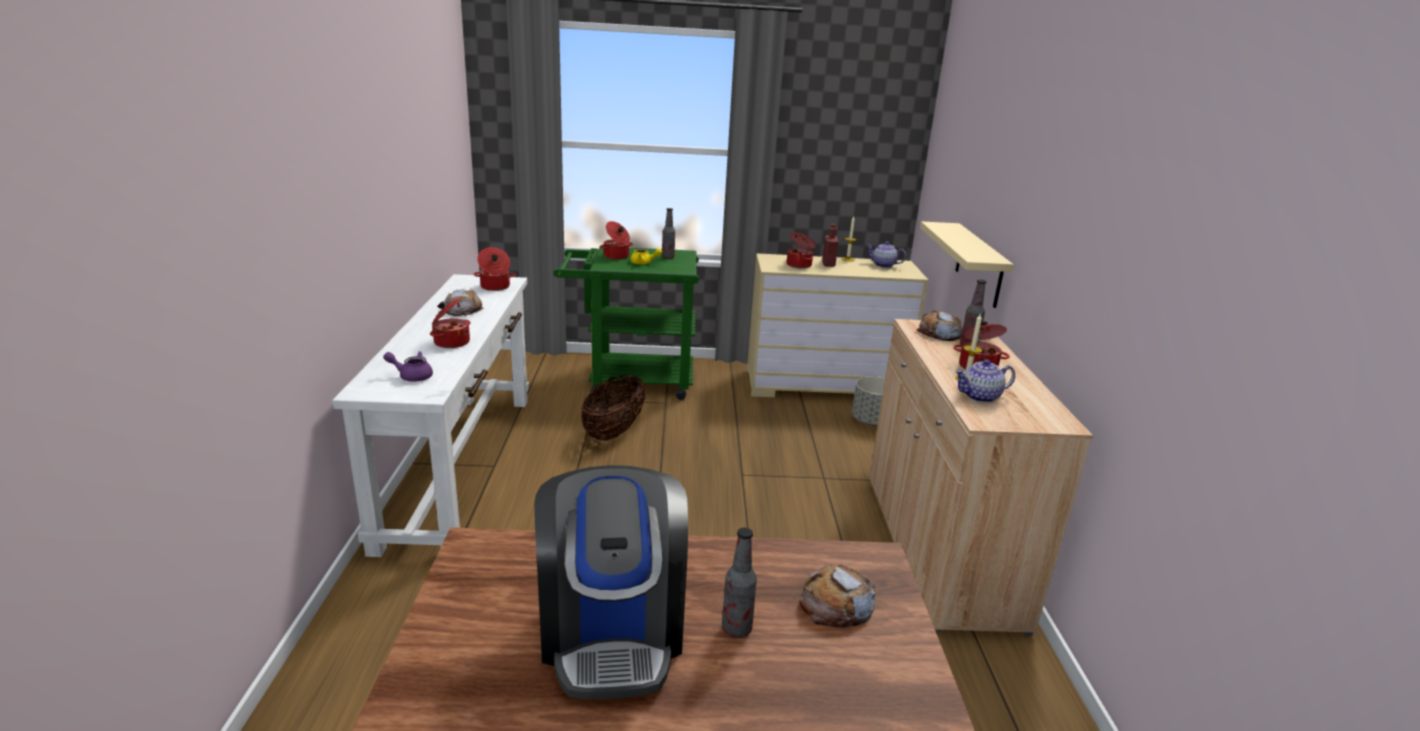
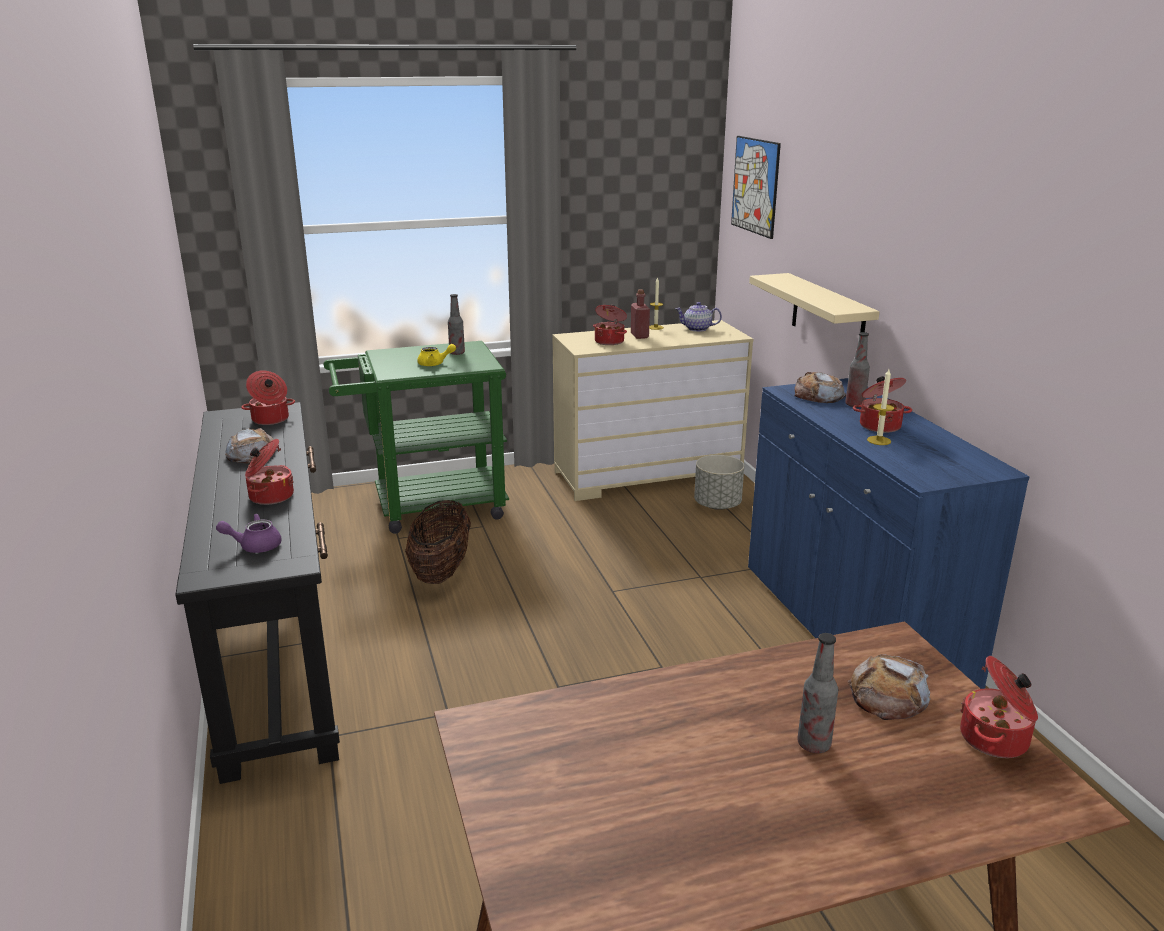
camera: 15 degrees left, 0 degrees up
(461, 465) = (277, 648): white console table -> black console table
(612, 631) = (694, 778): coffee machine -> none
(616, 256) = (396, 360): cooking pot -> cooking pot (996, 739)
(939, 548) = (852, 626): beige cabinet -> blue cabinet
(948, 143) = (755, 186): none -> picture
(980, 397) = (904, 456): teapot -> none

